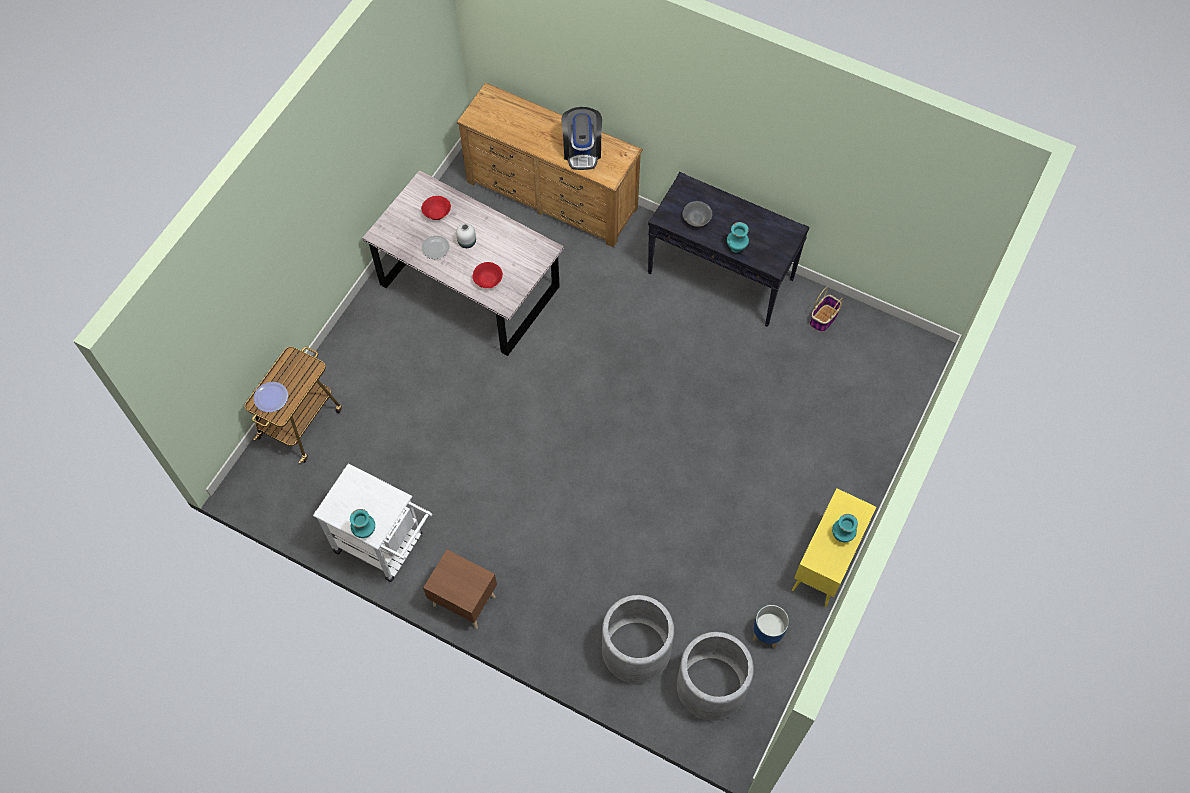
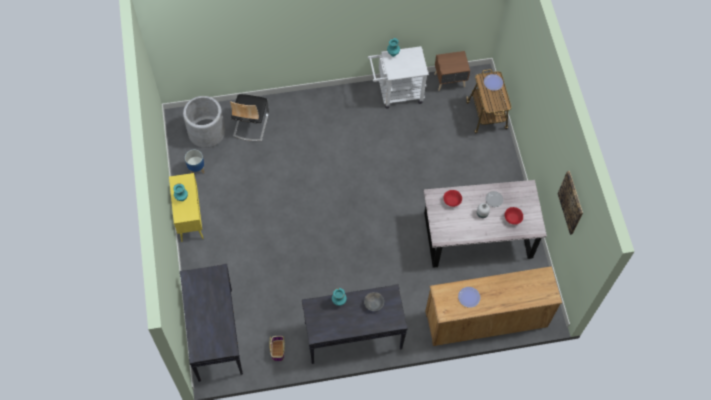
camera: 140 degrees right, 0 degrees up
(393, 94) = (571, 202): none -> picture
(464, 599) = (342, 95): brown nightstand -> brown nightstand (450, 81)
(582, 150) = (469, 297): coffee machine -> plate
(636, 650) = (250, 125): grey planter -> chair
(889, 387) = (215, 334): none -> black console table

